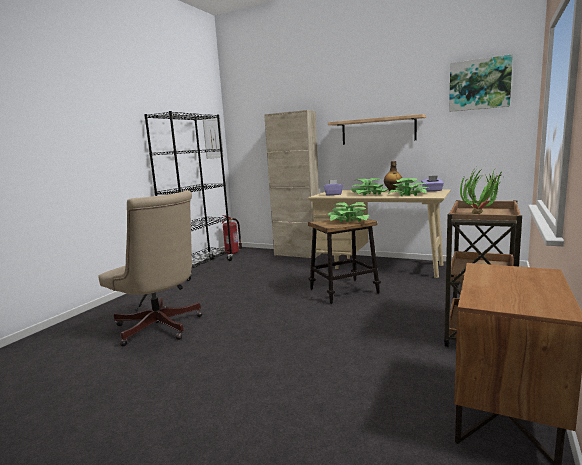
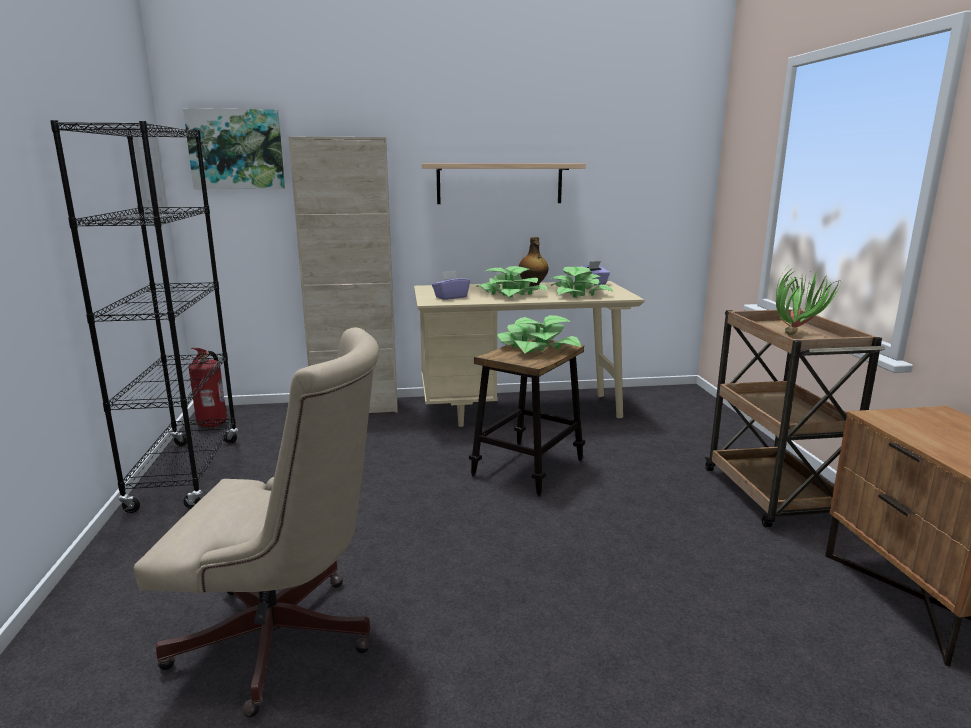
camera: 35 degrees left, 5 degrees up
(479, 84) = (651, 124): picture -> picture (236, 149)

